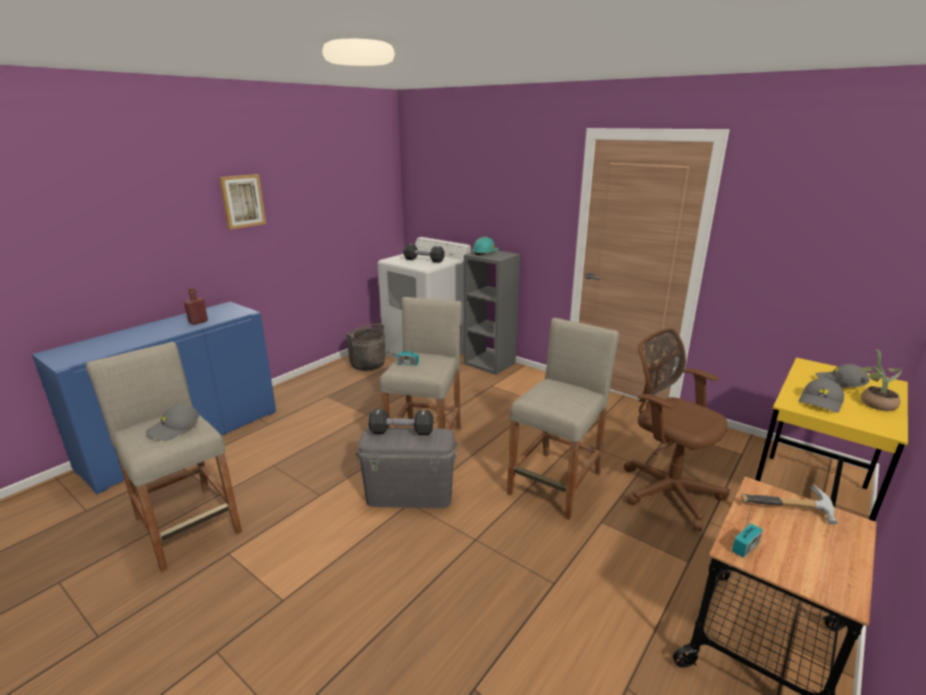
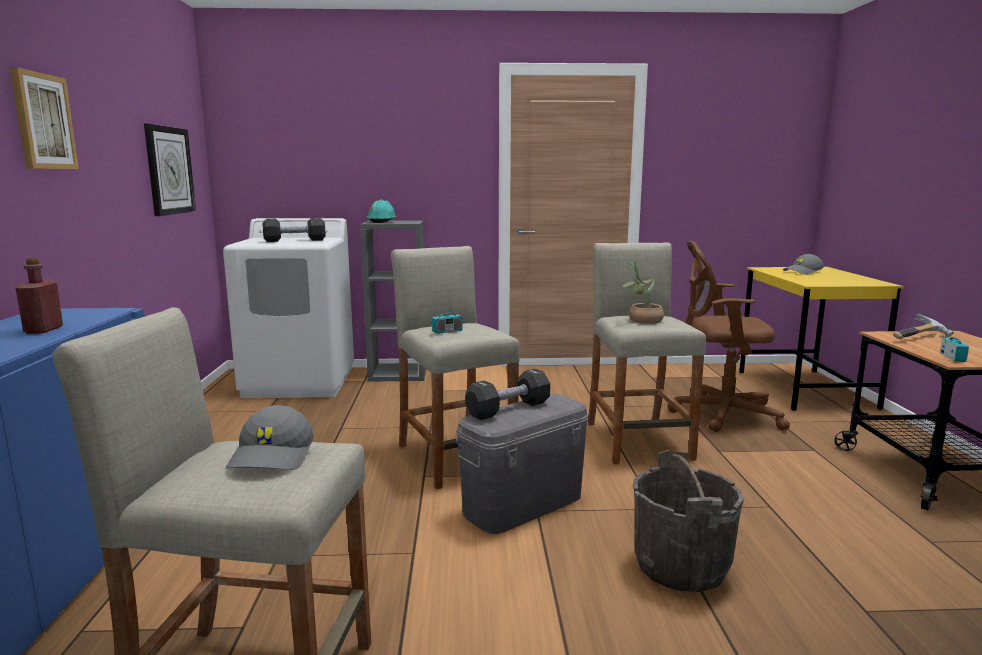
camera: 40 degrees left, 10 degrees down
(355, 209) = (169, 170): none -> wall clock
(368, 363) = (230, 412): grey bucket -> grey bucket (681, 565)
(821, 402) = (821, 280): grey cap -> none
(873, 403) = (842, 276): potted plant -> potted plant (641, 320)

